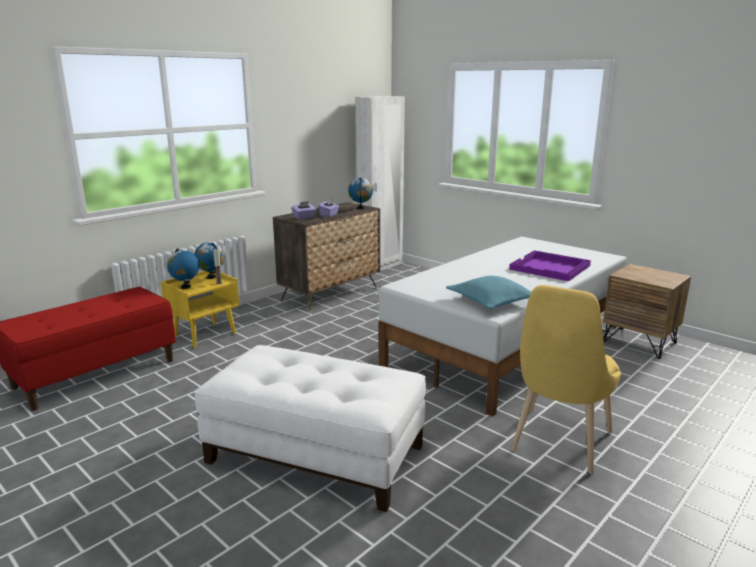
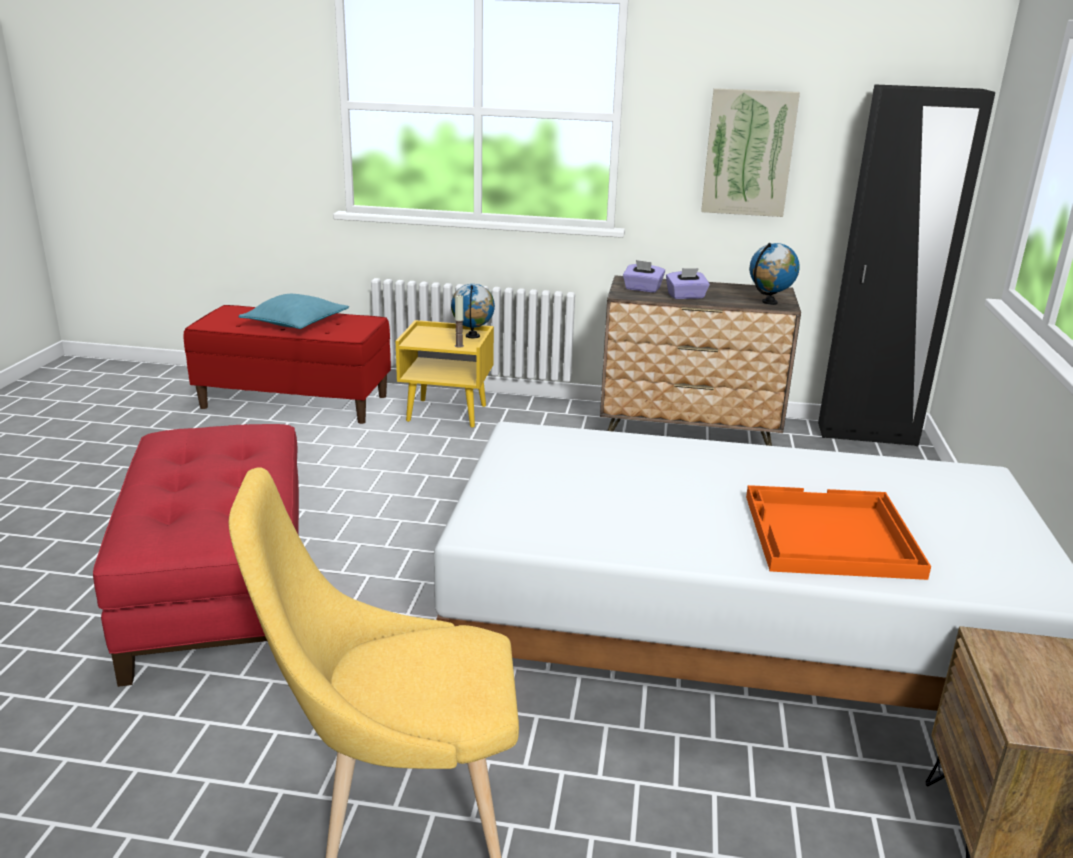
camera: 55 degrees right, 5 degrees up
(185, 287) = (422, 336): globe -> none
(310, 137) = (748, 153): none -> picture
(316, 453) = (223, 589): white ottoman -> red ottoman
(380, 266) = (867, 435): white wardrobe -> black wardrobe
(491, 301) = (538, 516): turquoise pillow -> turquoise pillow (295, 323)
(550, 268) = (829, 536): purple tray -> orange tray

